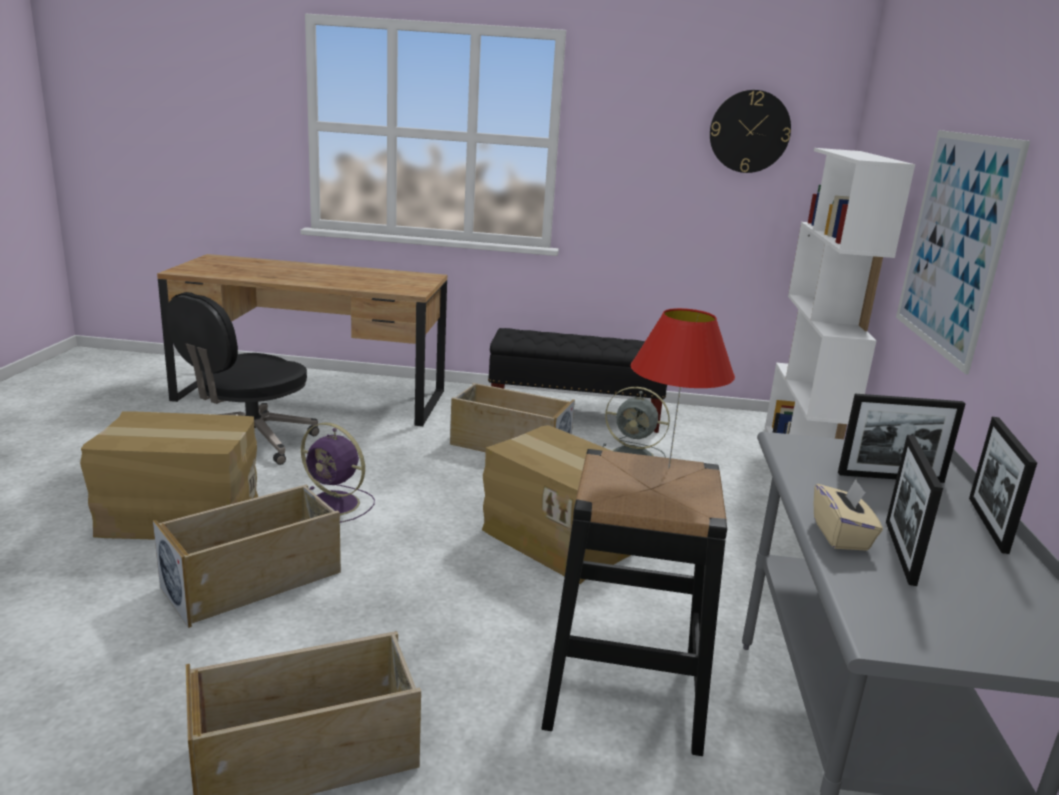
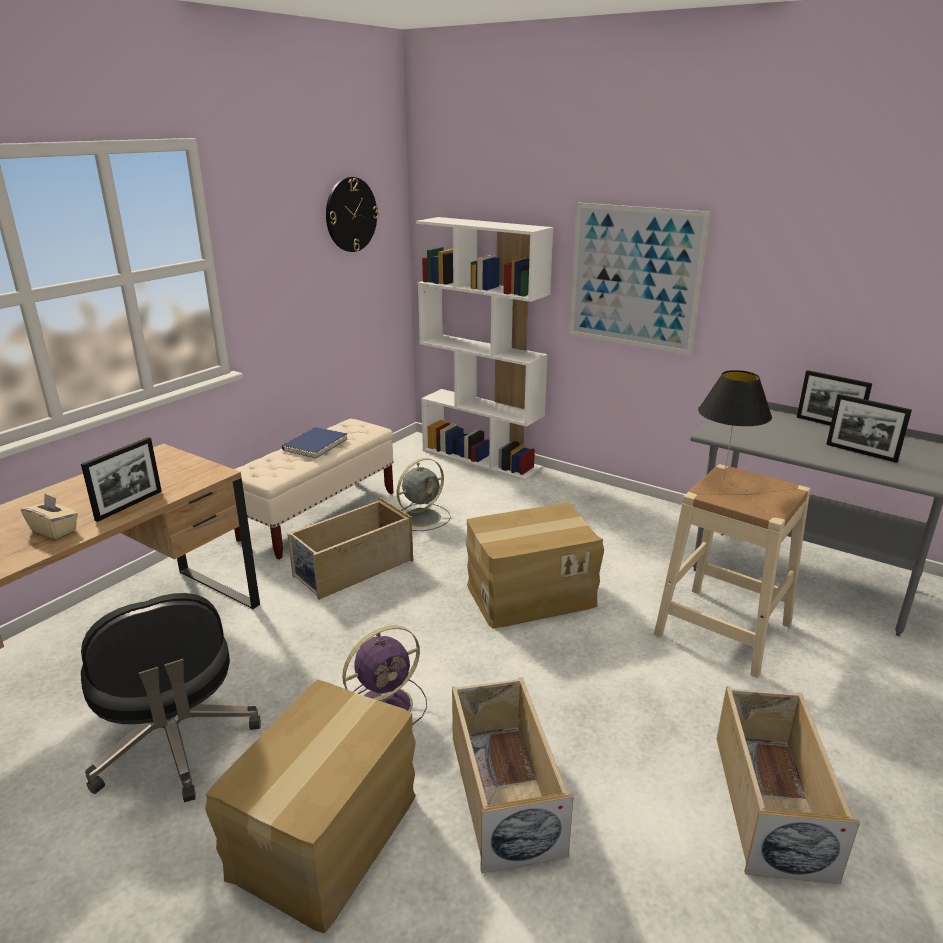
camera: 60 degrees left, 5 degrees up
(575, 414) = (319, 516): black bench -> beige bench
(586, 340) = (315, 445): none -> blue book
(624, 688) = (723, 629): black stool -> beige stool
(669, 468) = (723, 479): red table lamp -> black table lamp
(841, 535) = (843, 459): beige tissue box -> beige tissue box (54, 530)
(890, 477) = (768, 425): picture frame -> picture frame (129, 505)

